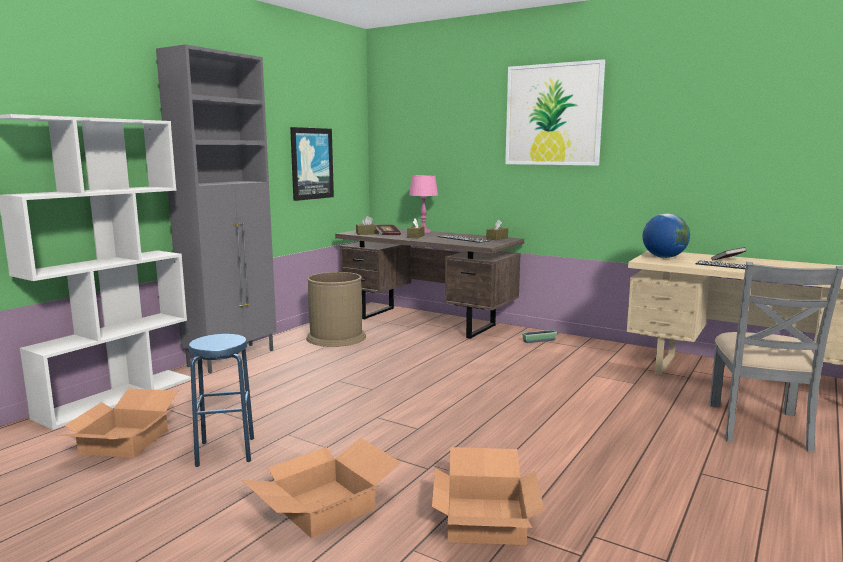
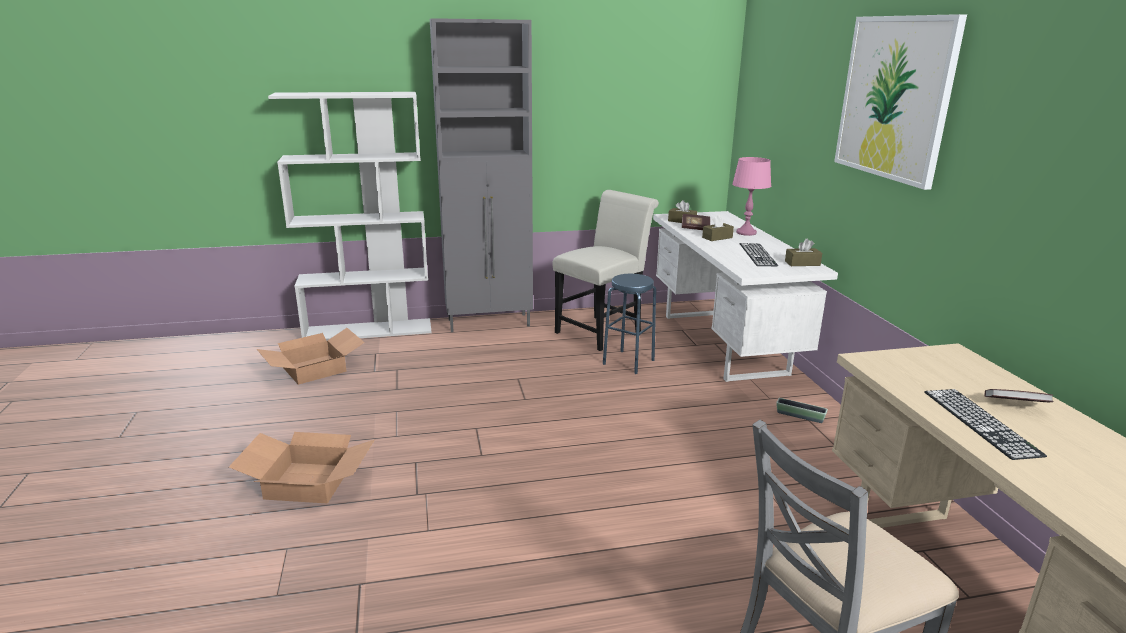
camera: 45 degrees right, 10 degrees up
(225, 452) = (342, 406): blue stool -> blue stool (628, 362)
(311, 163) = (632, 130): picture -> none
(336, 337) = (602, 331): brown trash can -> white chair
(428, 322) = (724, 344): brown desk -> white desk
(483, 519) = (364, 559): cardboard box -> none
(664, 257) = (922, 364): globe -> none

